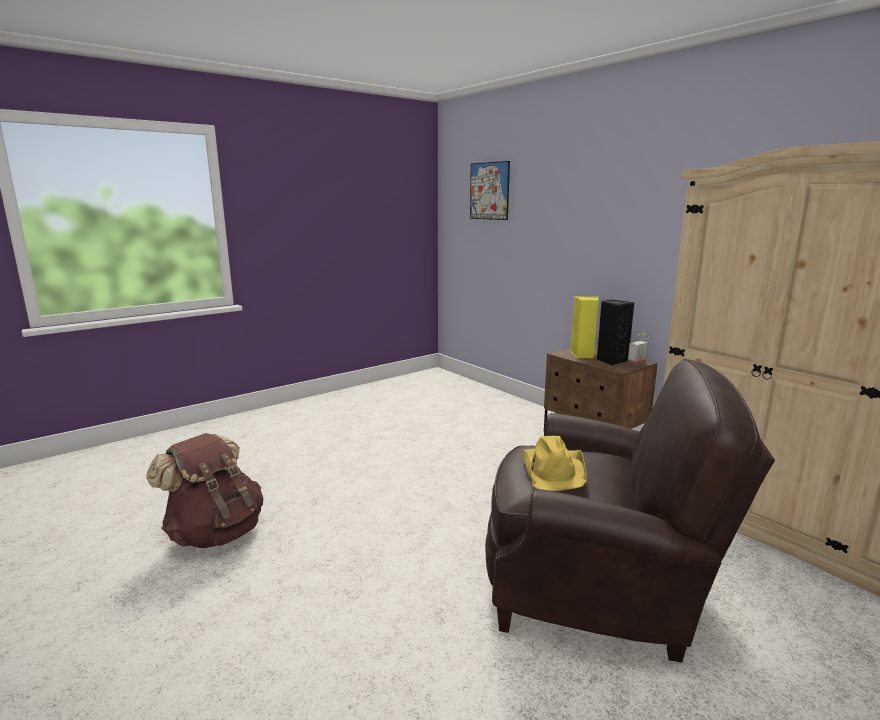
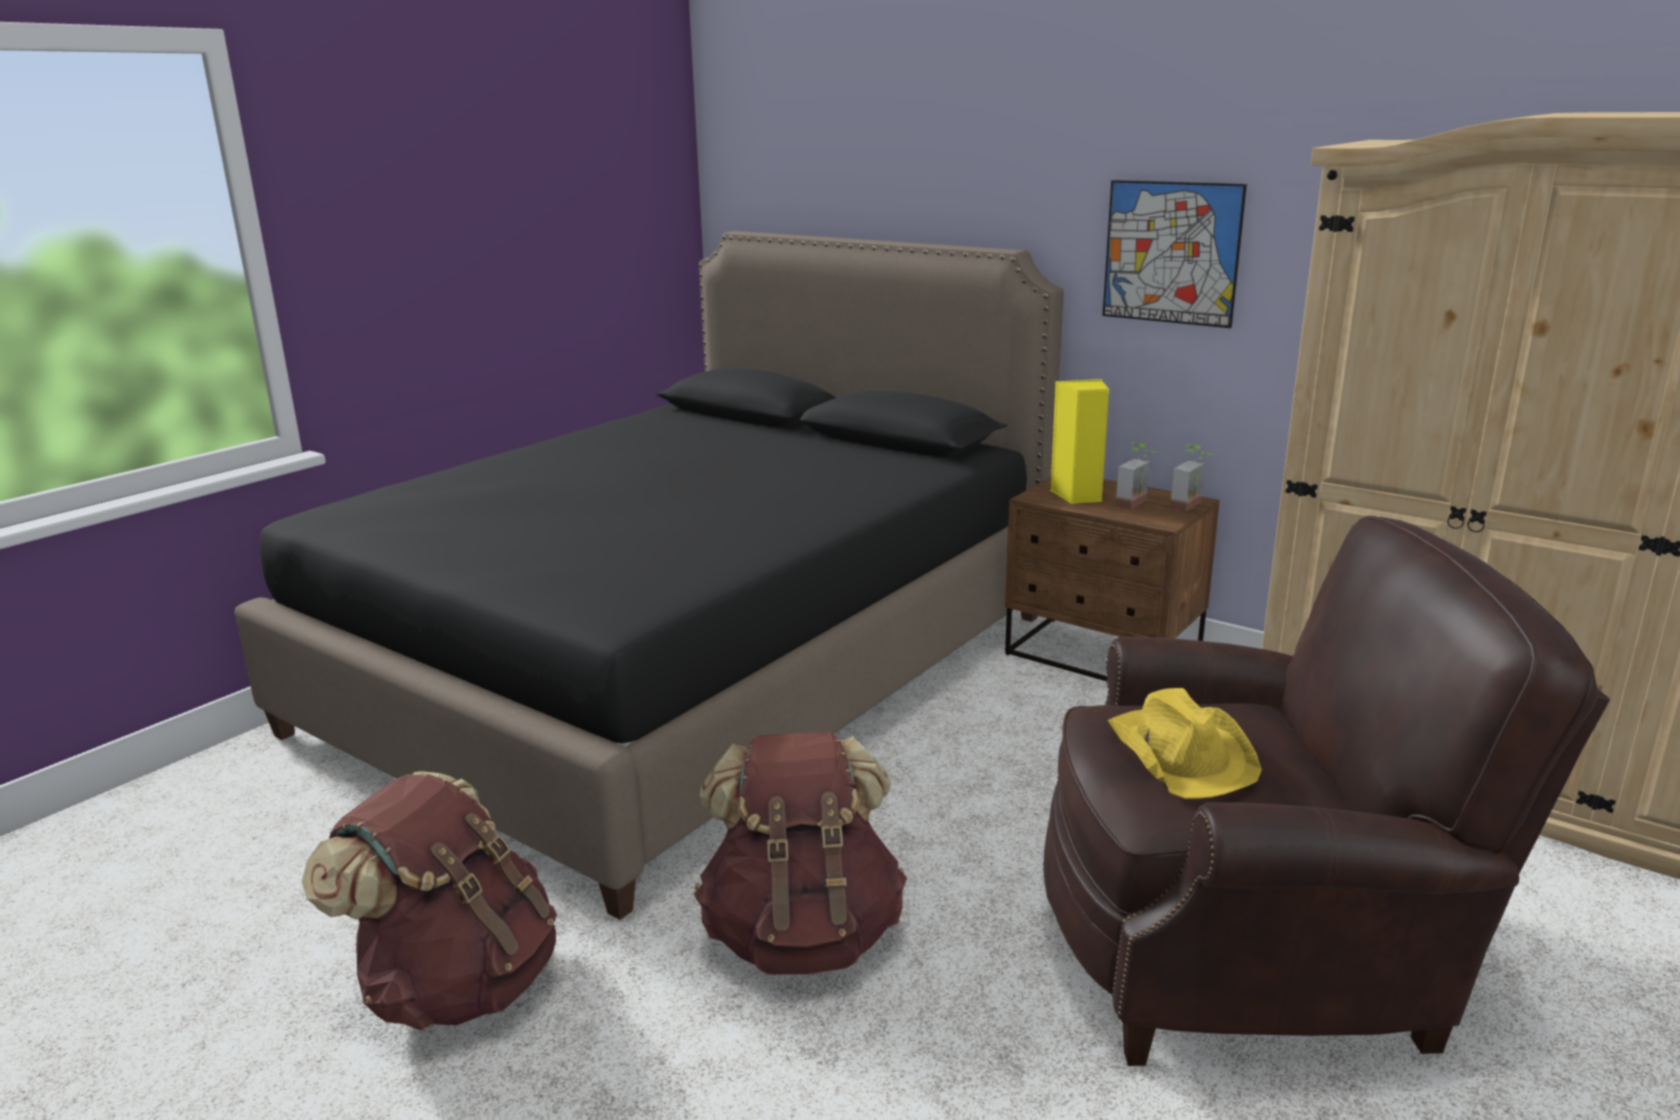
camera: 15 degrees left, 5 degrees up
(374, 540) = (802, 935): none -> brown backpack
(391, 422) = (690, 671): none -> black bed
(489, 191) = (830, 157): picture -> picture (1171, 253)
(611, 360) = (1137, 504): black speaker -> potted plant

